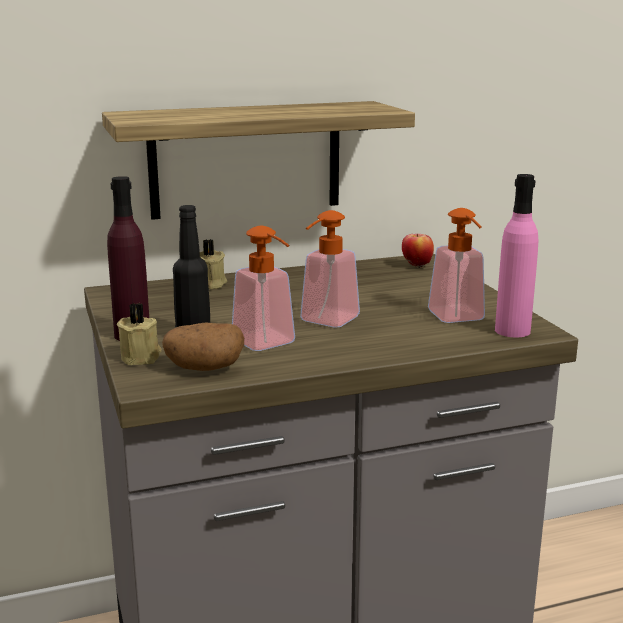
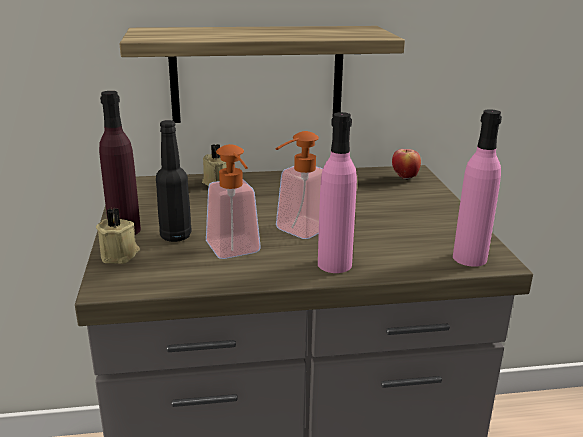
camera: 10 degrees right, 5 degrees up
(204, 368) = (166, 273): potato -> none
(378, 347) = (334, 264): none -> pink bottle
(459, 319) = (423, 239): soap dispenser -> none

